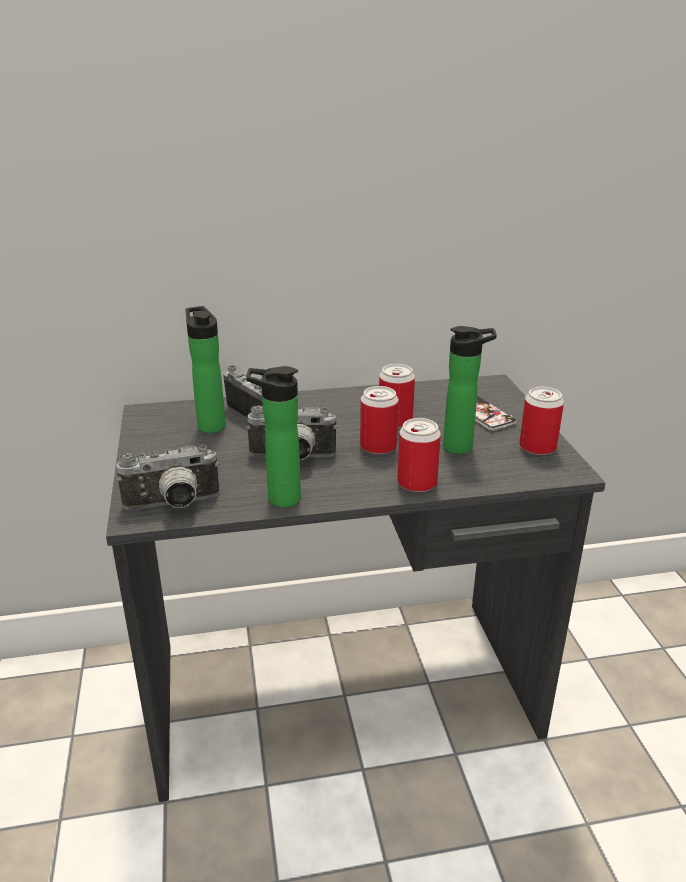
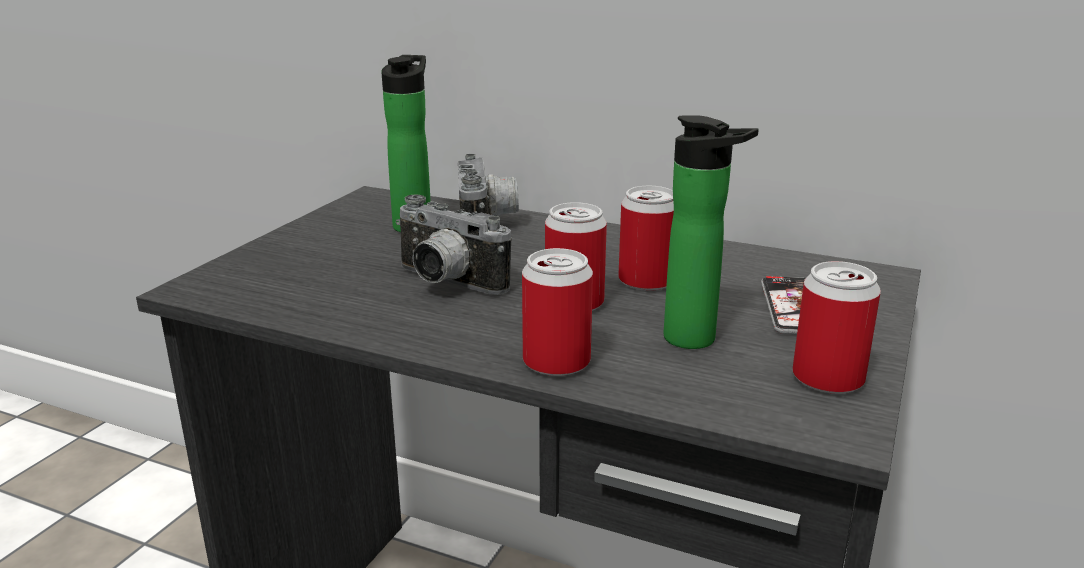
camera: 35 degrees right, 5 degrees down
(173, 505) = (241, 289): camera -> none
(278, 499) = (355, 320): bottle -> none

